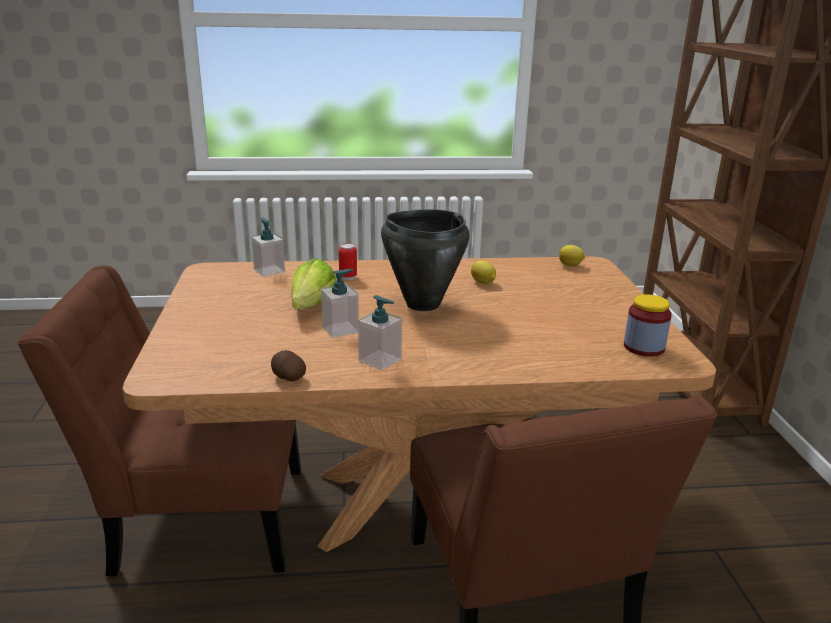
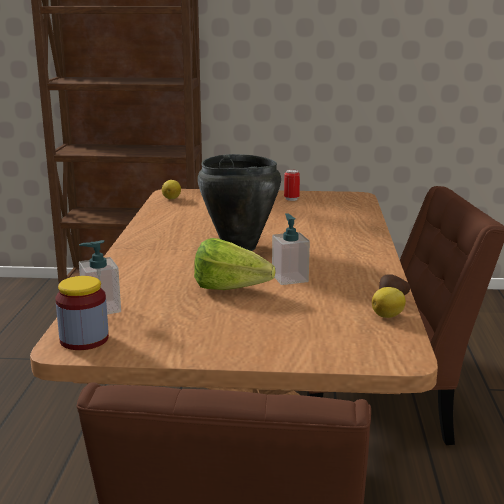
camera: 80 degrees left, 5 degrees down
(348, 277) = (151, 271): can -> can (291, 199)
(380, 360) = (355, 267): soap dispenser -> none
(483, 283) = (197, 225): lemon -> lemon (388, 316)
(644, 347) = (334, 200): jar -> jar (84, 339)

